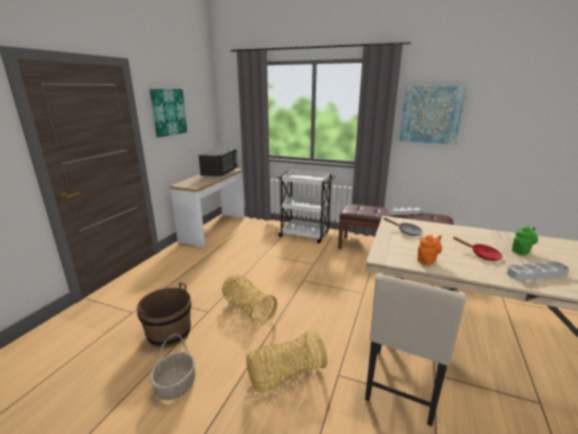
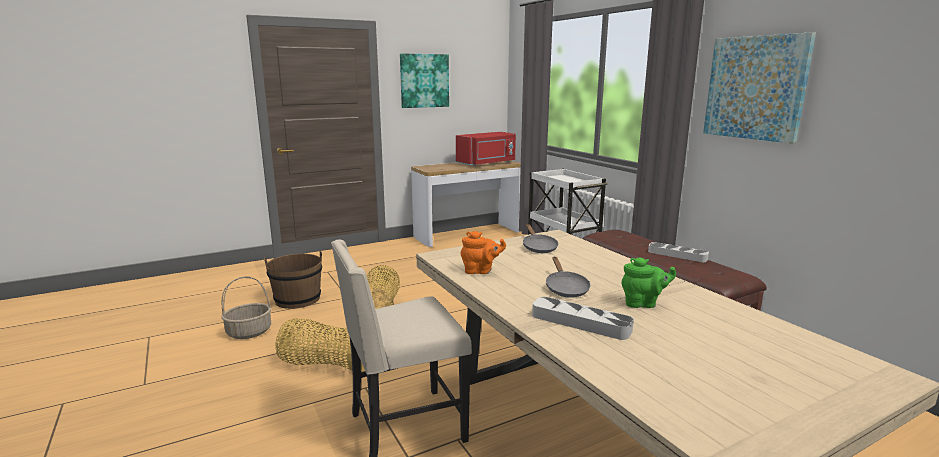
camera: 40 degrees right, 5 degrees down
(221, 173) = (487, 163): black microwave -> red microwave
(482, 255) = (565, 288): red frying pan -> grey frying pan

